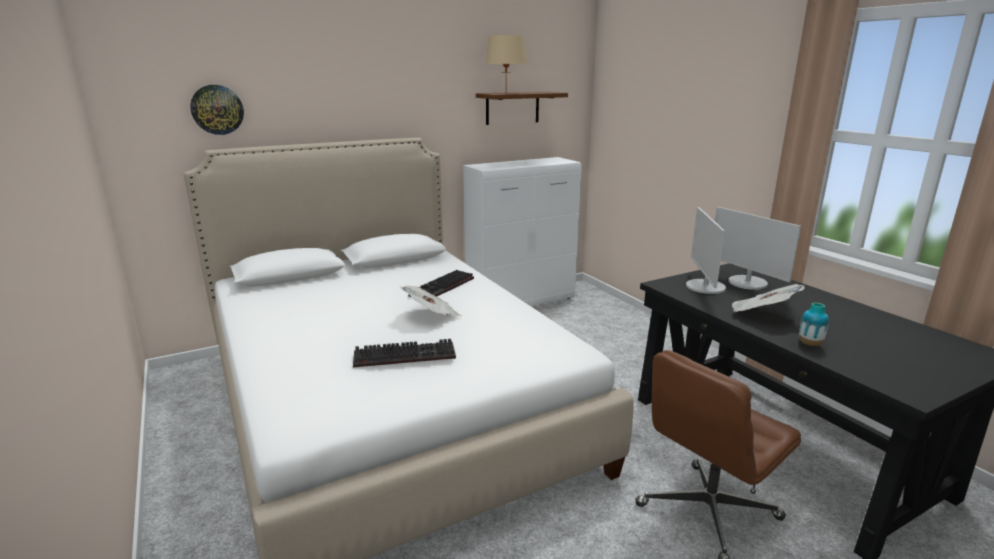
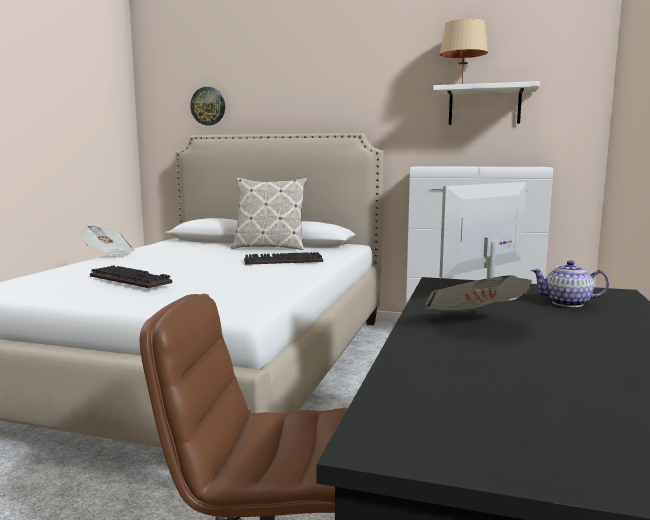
camera: 45 degrees right, 10 degrees down
(375, 272) = (269, 247): none -> pillow
(432, 315) = (222, 271): newspaper -> newspaper (109, 255)
(512, 108) = (484, 106): brown shelf -> white shelf
(747, 283) = (568, 303): monitor -> teapot
(810, 344) = (432, 357): vase -> none

